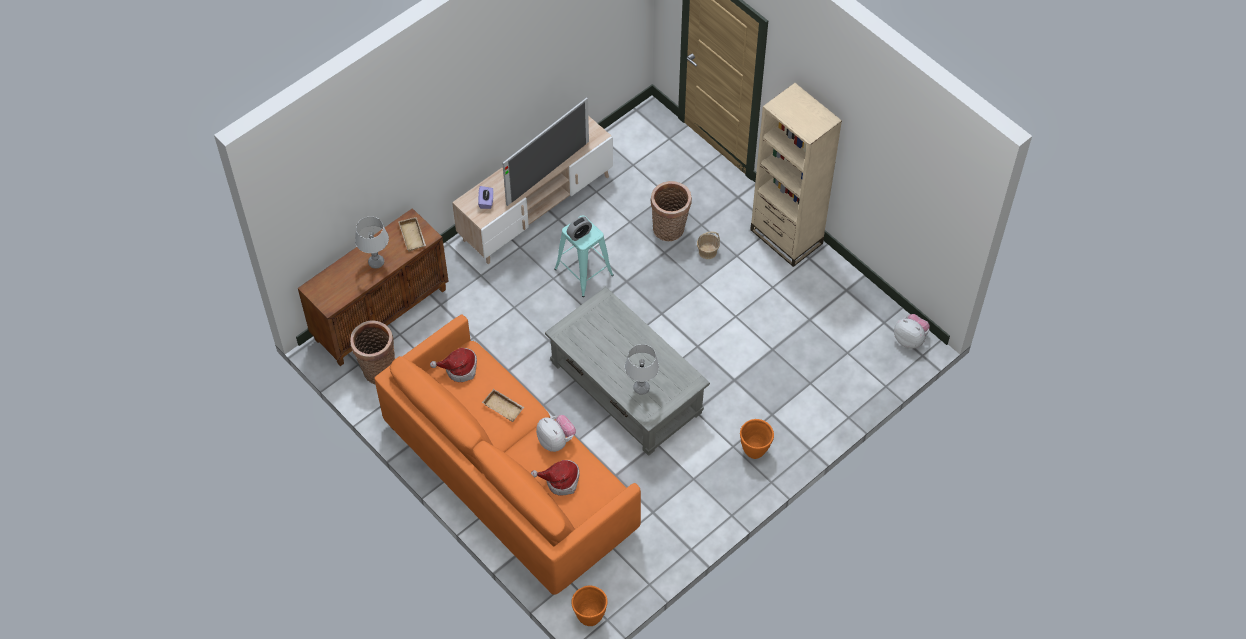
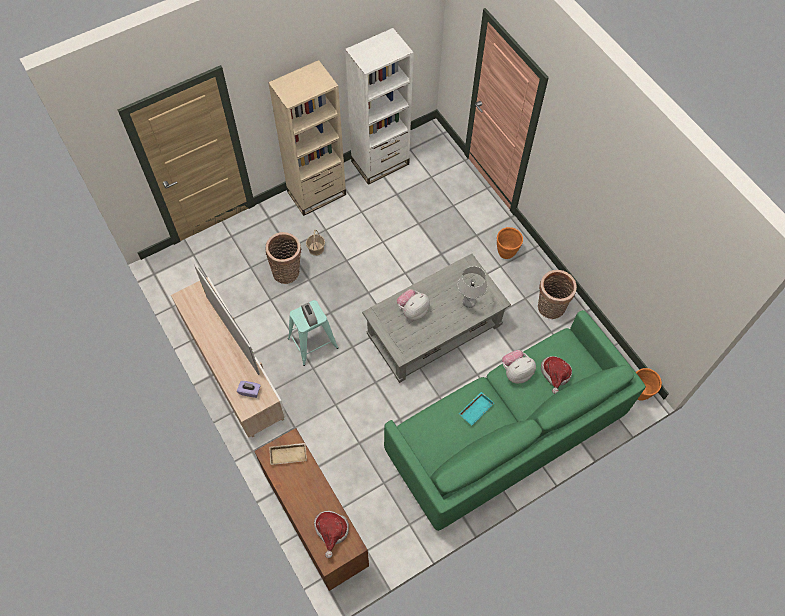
camera: 80 degrees left, 5 degrees up
(376, 262) = (311, 493): grey table lamp -> none
(377, 369) = (376, 533): basket -> basket (550, 308)
(459, 368) = (429, 441): hat -> hat (331, 532)
(504, 407) = (475, 409): beige tray -> turquoise tray
(509, 477) = (505, 434): orange sofa -> green sofa
(852, 294) = (380, 163): none -> white bookcase
(910, 339) = (427, 137): plush toy -> plush toy (412, 311)

